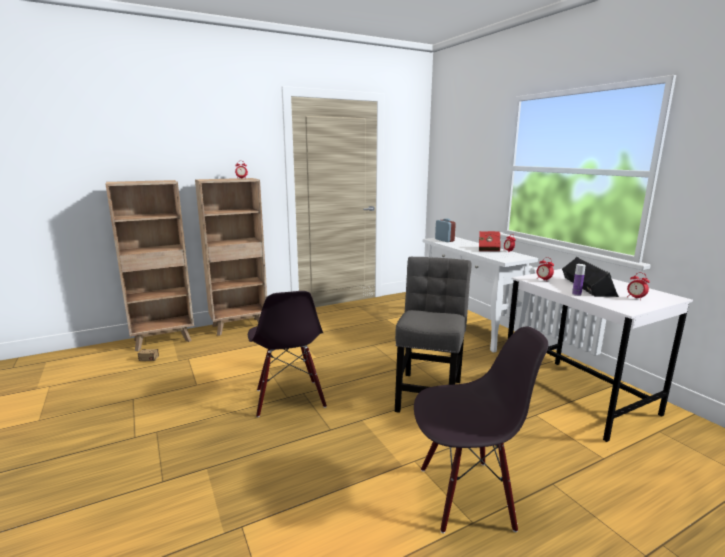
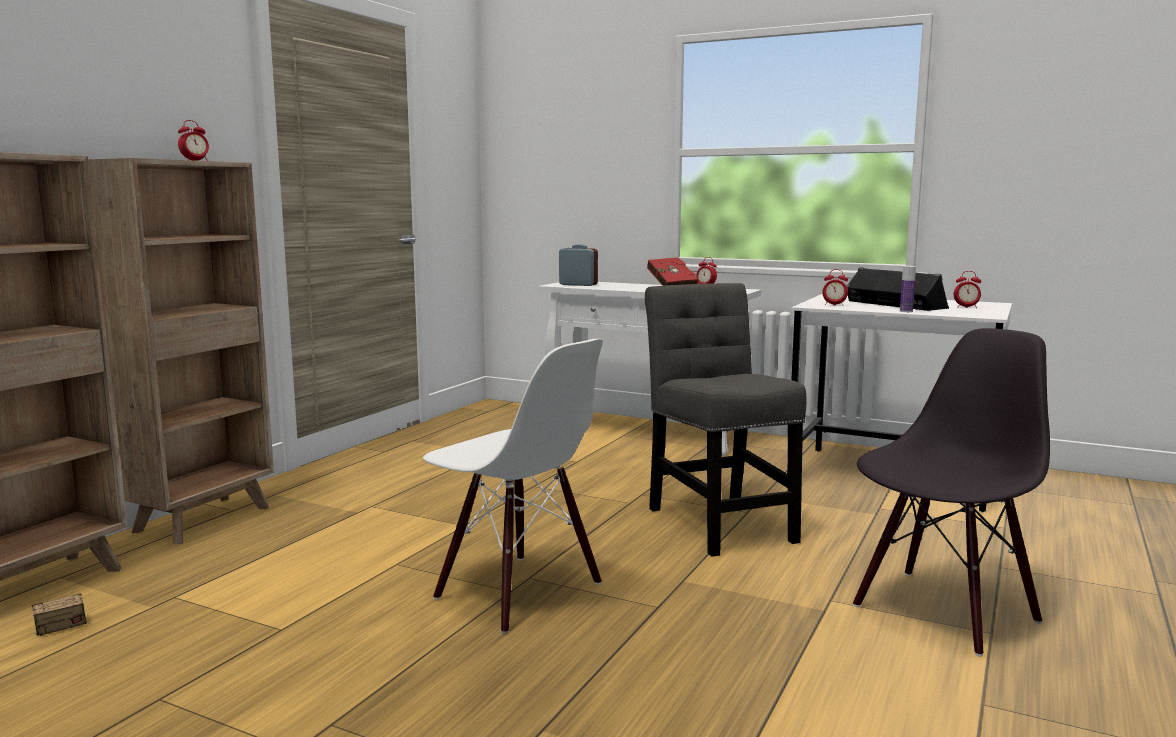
camera: 35 degrees left, 5 degrees down
(289, 398) = (517, 592): black chair -> white chair

